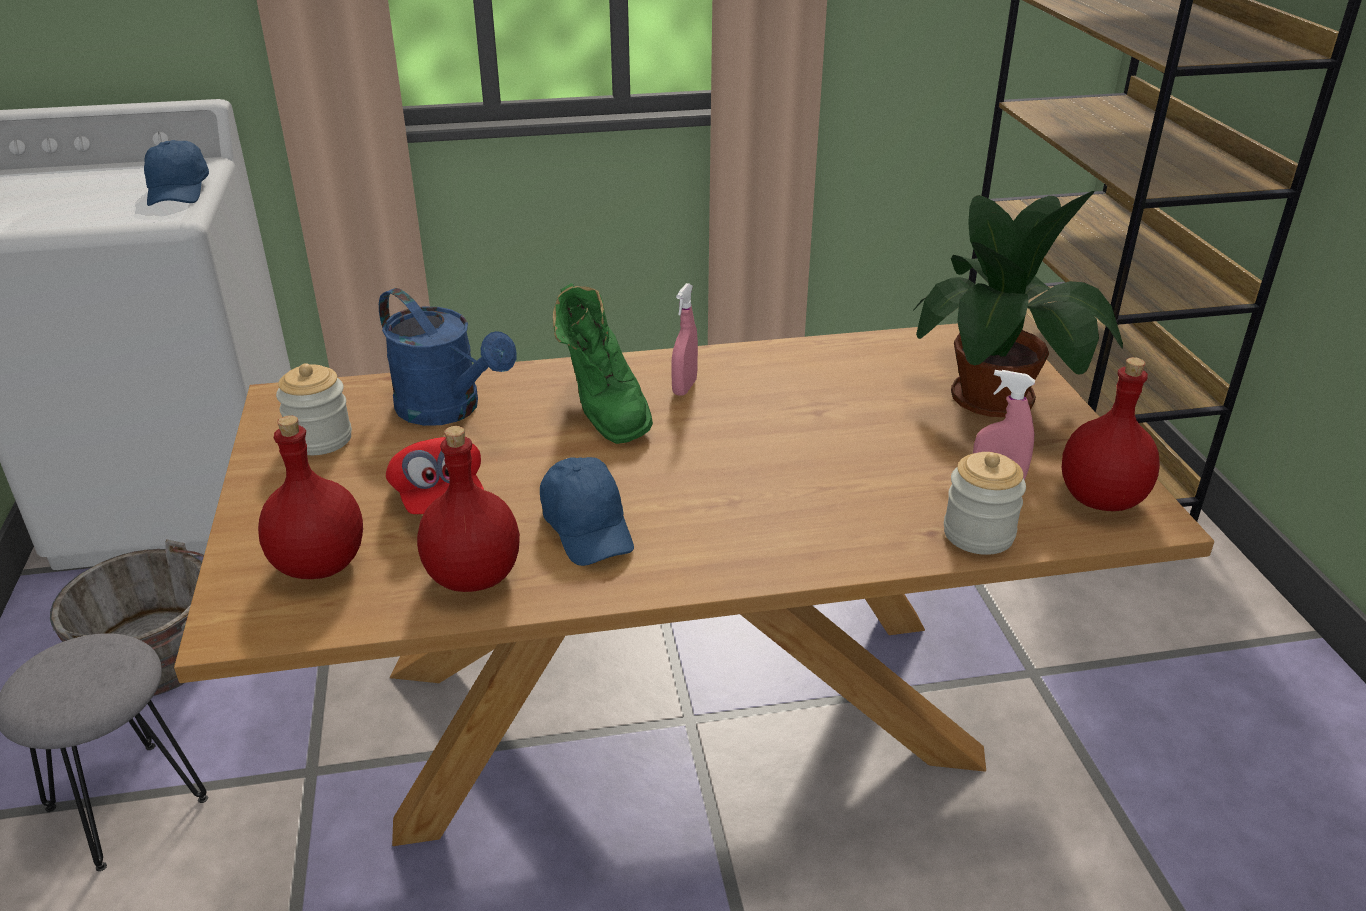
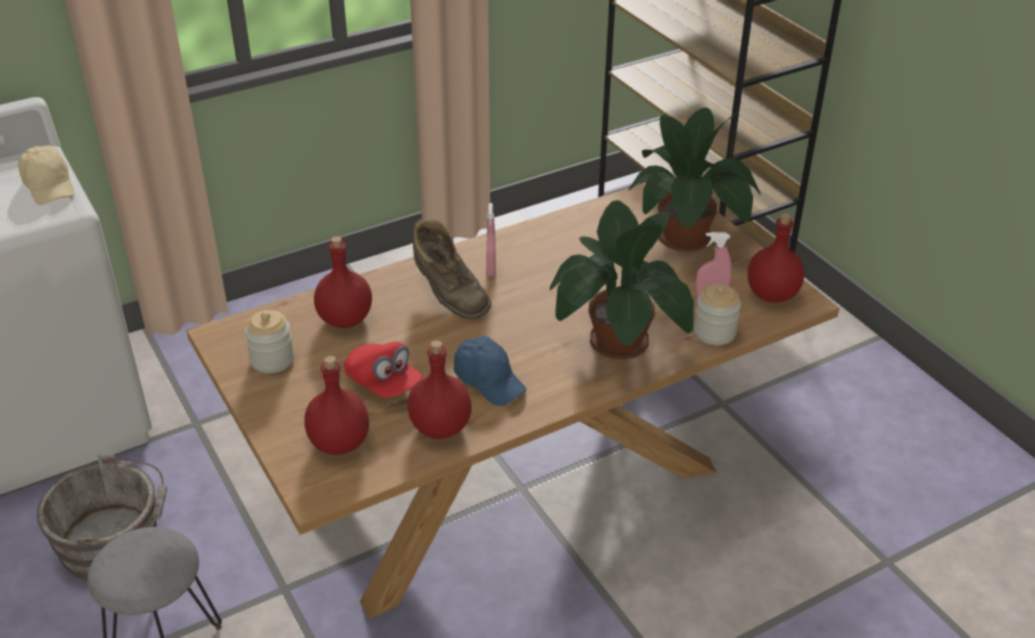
camera: 20 degrees left, 5 degrees up
(178, 191) = (49, 186): blue cap -> beige cap
(448, 410) = (344, 319): blue watering can -> red bottle
(603, 410) = (448, 297): green boot -> brown boot
(814, 518) = (618, 343): none -> potted plant

